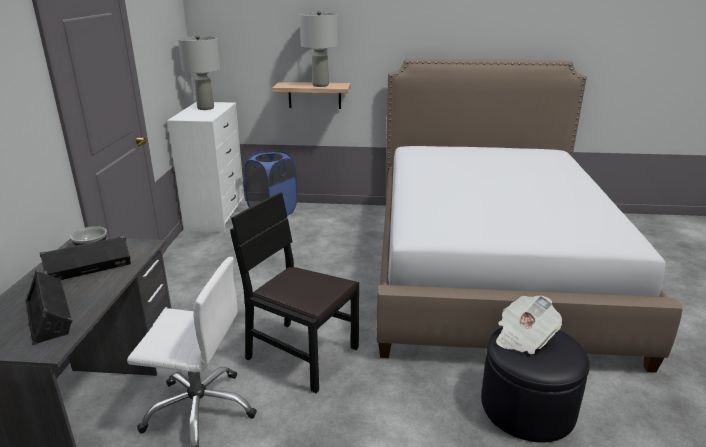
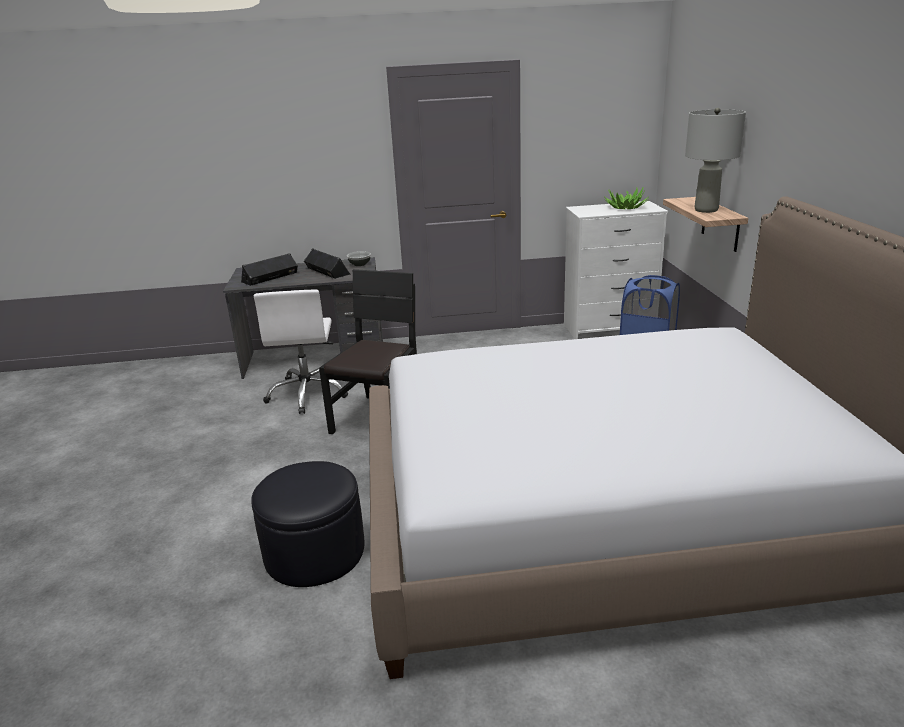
camera: 80 degrees right, 0 degrees up
(205, 108) = (625, 207): grey table lamp -> potted plant
(523, 338) = (317, 475): newspaper -> none

